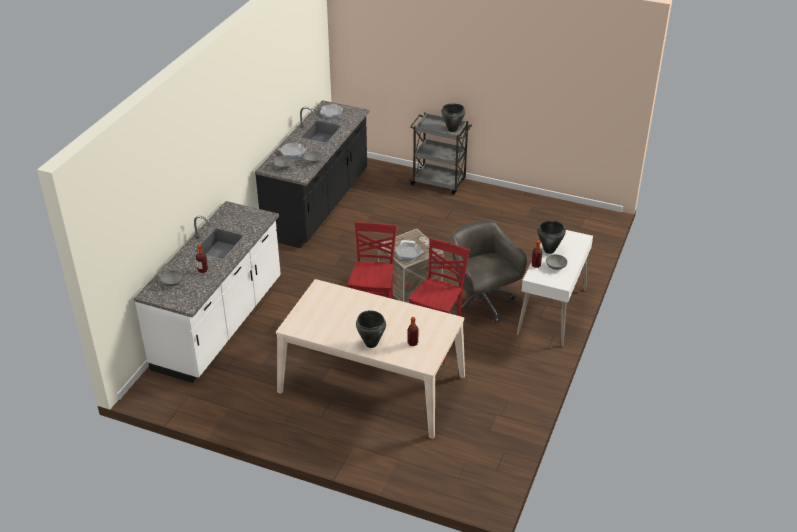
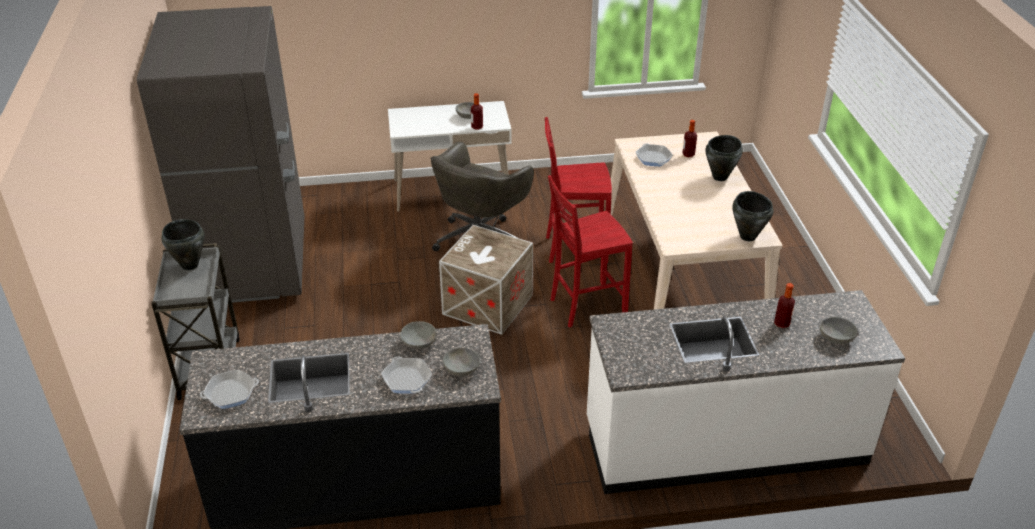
camera: 120 degrees left, 0 degrees up
(408, 253) = (500, 248): frying pan -> frying pan (653, 158)
(524, 212) = (254, 262): none -> grey fridge
(549, 250) = (441, 126): black cooking pot -> black cooking pot (748, 236)

